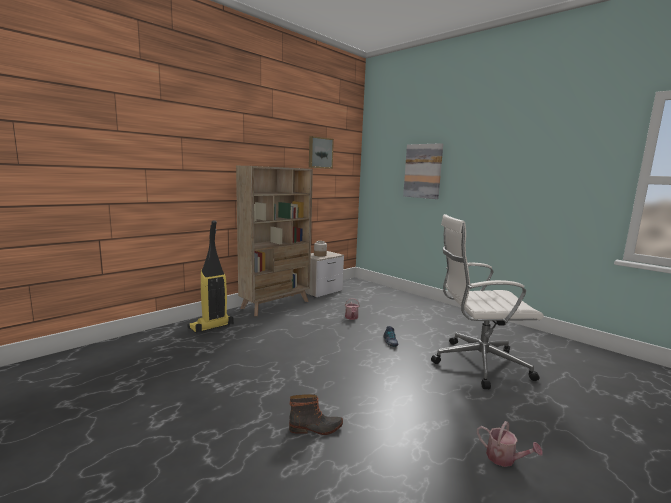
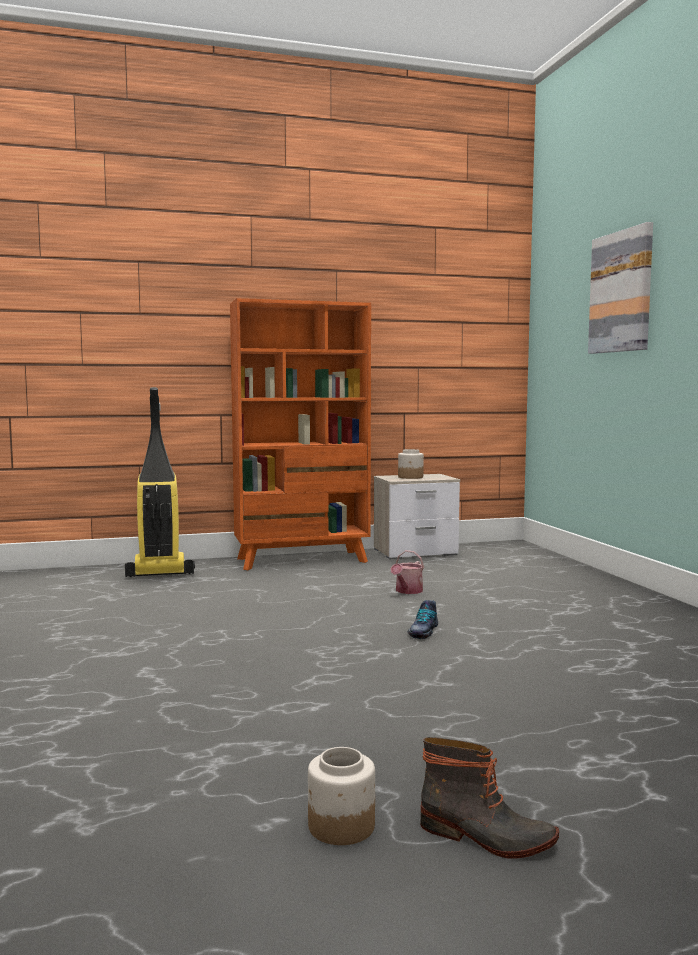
camera: 30 degrees right, 5 degrees down
(276, 304) = (303, 560): beige bookcase -> orange bookcase
(316, 428) = (99, 705): boot -> boot (486, 837)
(320, 153) = (419, 279): picture -> none
(477, 363) = (557, 691): white office chair -> none
(504, 459) = (341, 826): watering can -> jar

